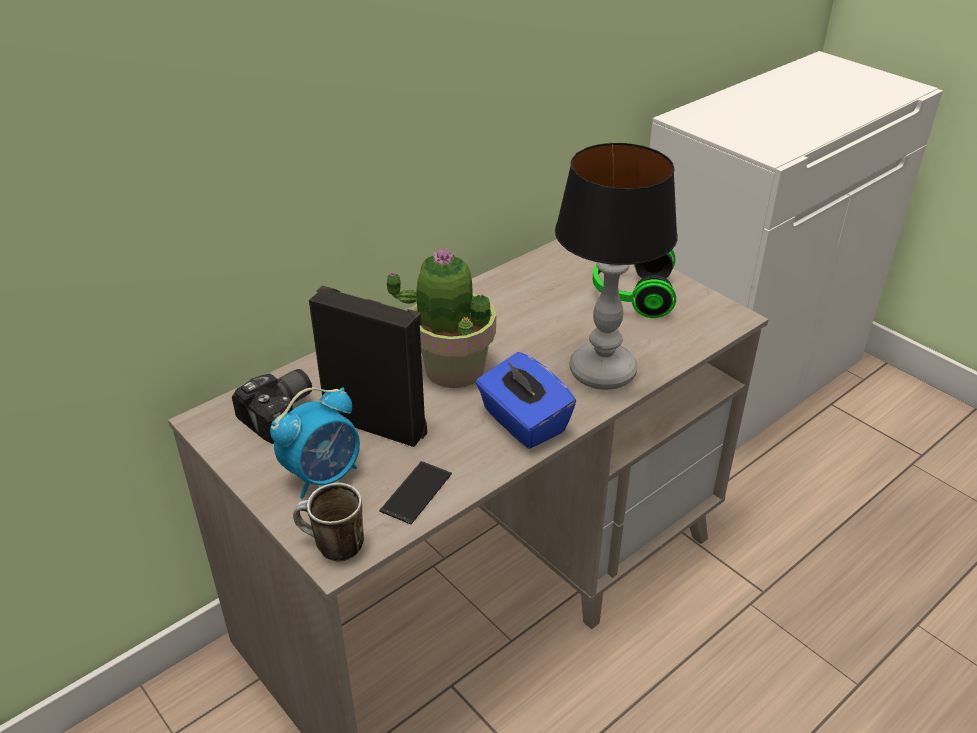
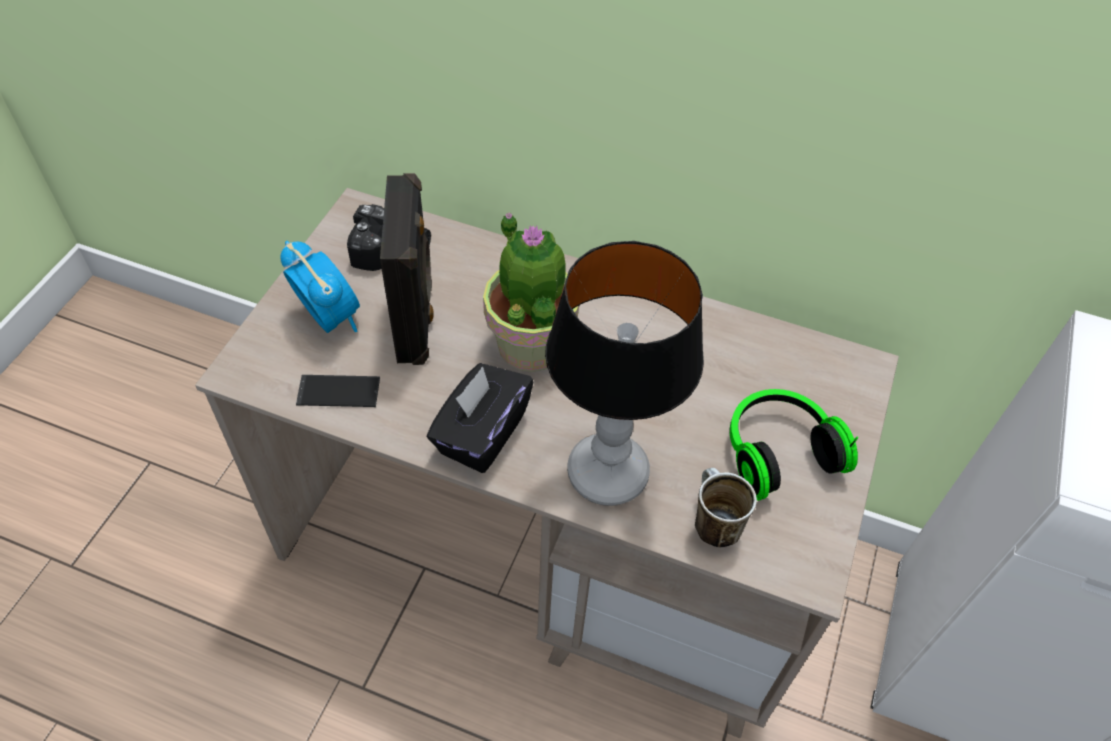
camera: 60 degrees right, 15 degrees up
(323, 475) = (328, 317): alarm clock -> alarm clock turned 150 degrees counterclockwise
(332, 548) = (245, 364): mug -> mug (711, 522)
(523, 422) = (481, 434): blue tissue box -> black tissue box

